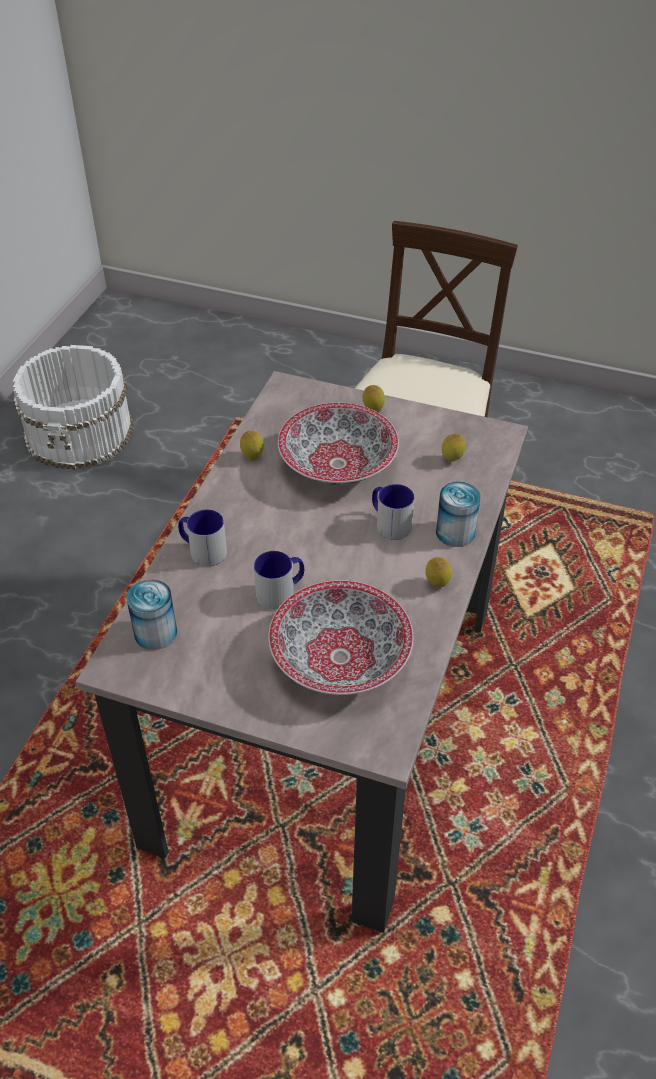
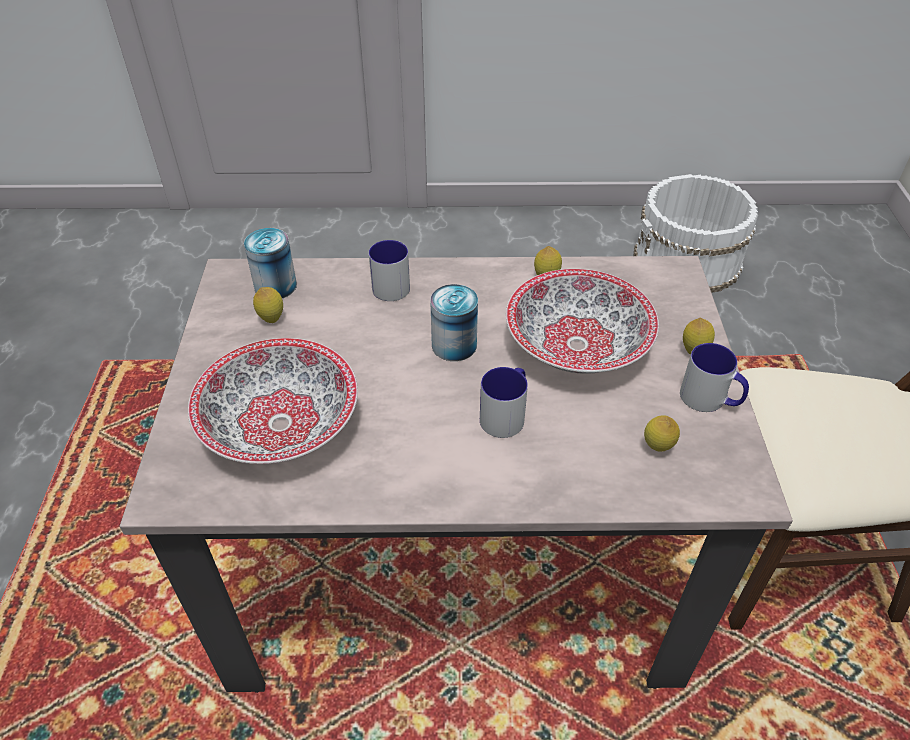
camera: 70 degrees right, 0 degrees up
(281, 592) = (358, 354): mug -> mug (710, 400)
(437, 584) = (424, 484): lemon -> lemon (271, 319)
(455, 532) = (523, 482): can -> can (454, 345)

